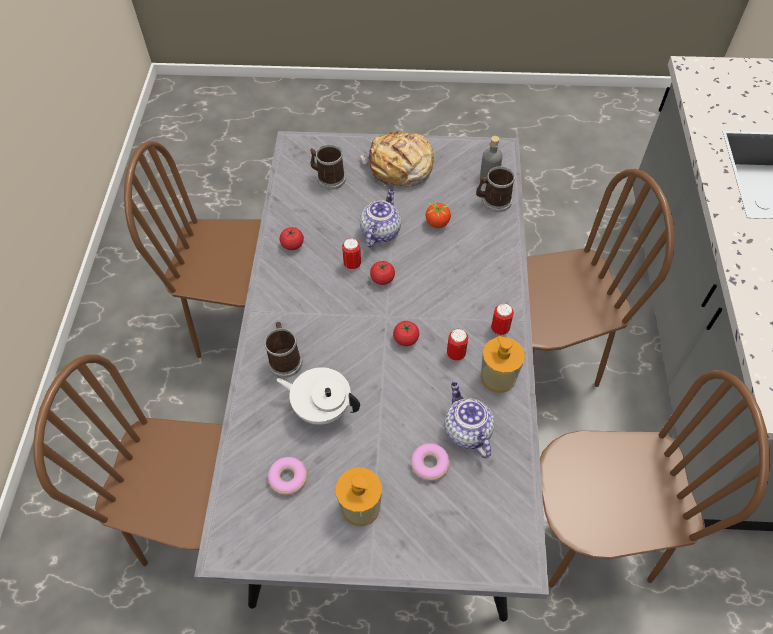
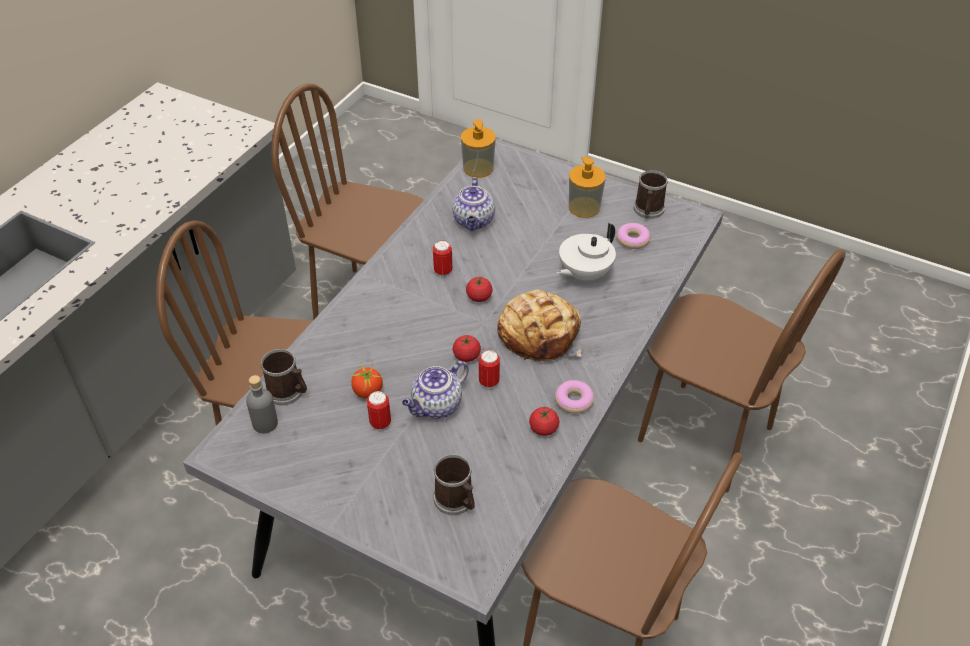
camera: 155 degrees left, 10 degrees down
(285, 359) = (601, 320): mug -> mug (648, 211)
(321, 407) = (584, 274): white teapot -> white teapot turned 90 degrees clockwise
(400, 168) = (358, 478): bread -> bread (539, 334)
(430, 464) = (516, 212): donut -> donut (573, 400)
(498, 377) = (421, 244): soap dispenser -> soap dispenser (478, 168)
(500, 329) = (389, 275): can -> can (380, 423)

